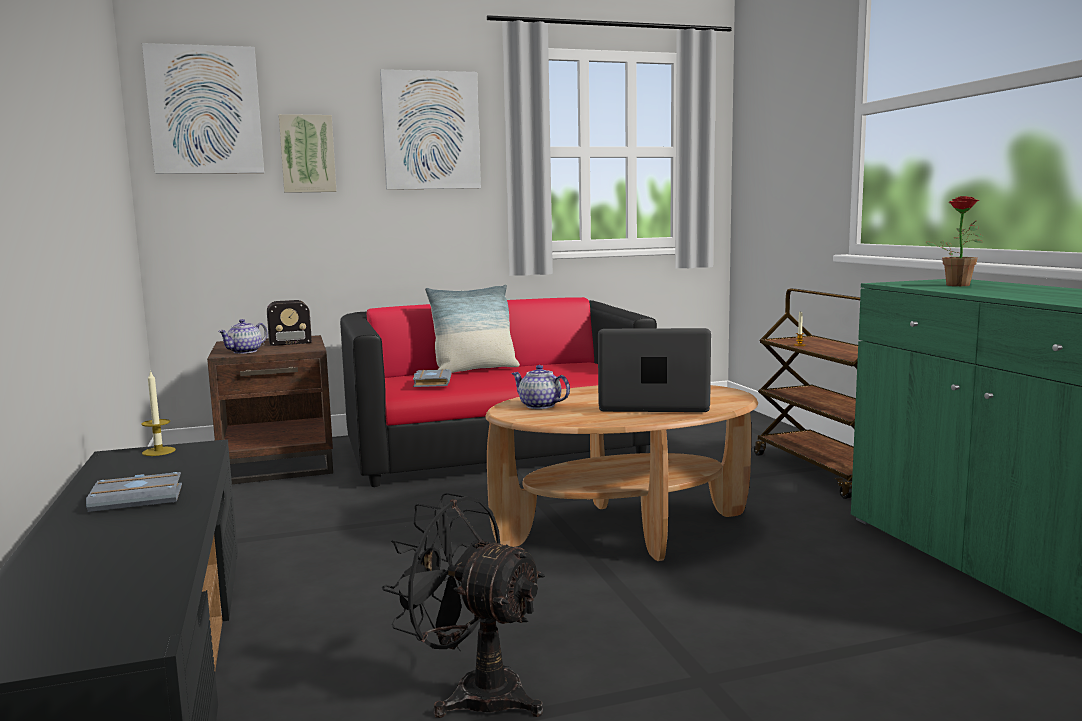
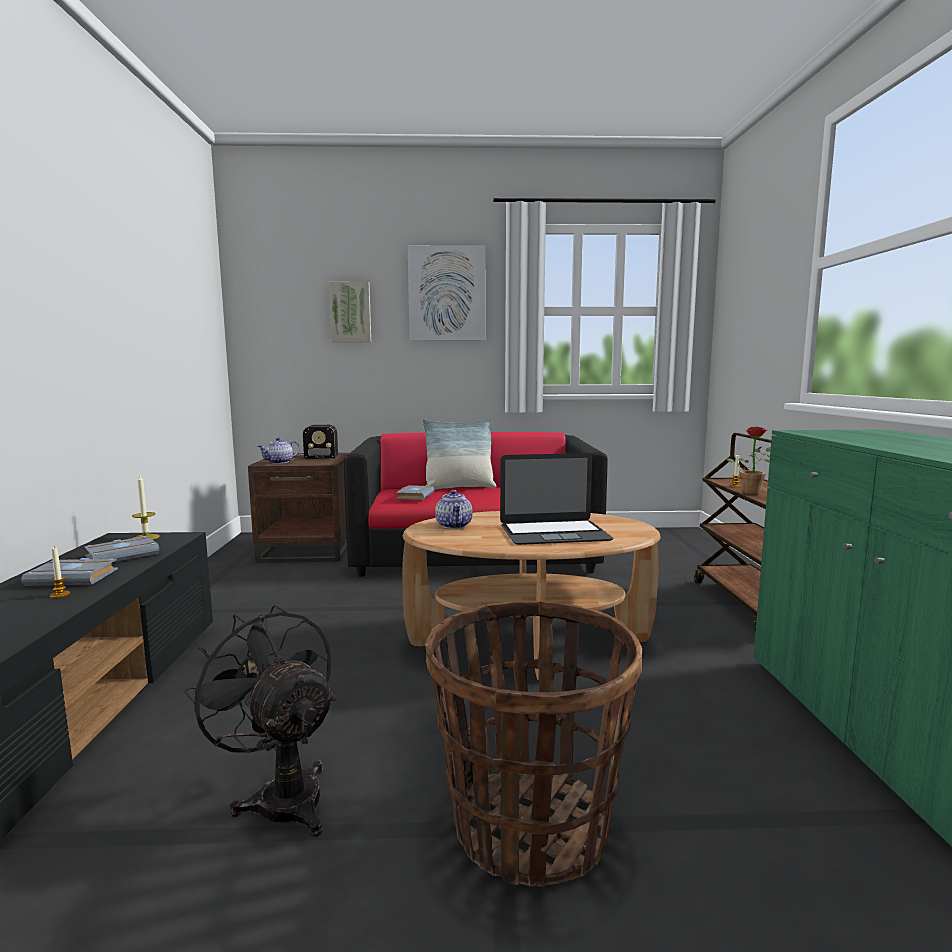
camera: 15 degrees right, 0 degrees up
(152, 515) = (60, 595): none -> candle
(162, 471) = (123, 555): none -> grey book
(205, 110) = (277, 279): picture -> none
(539, 406) = (454, 525): teapot -> teapot turned 150 degrees counterclockwise
(653, 404) = (554, 533): laptop -> laptop turned 150 degrees clockwise
(732, 674) = (528, 826): none -> basket
(958, 285) = (874, 436): potted plant -> potted plant (752, 492)

